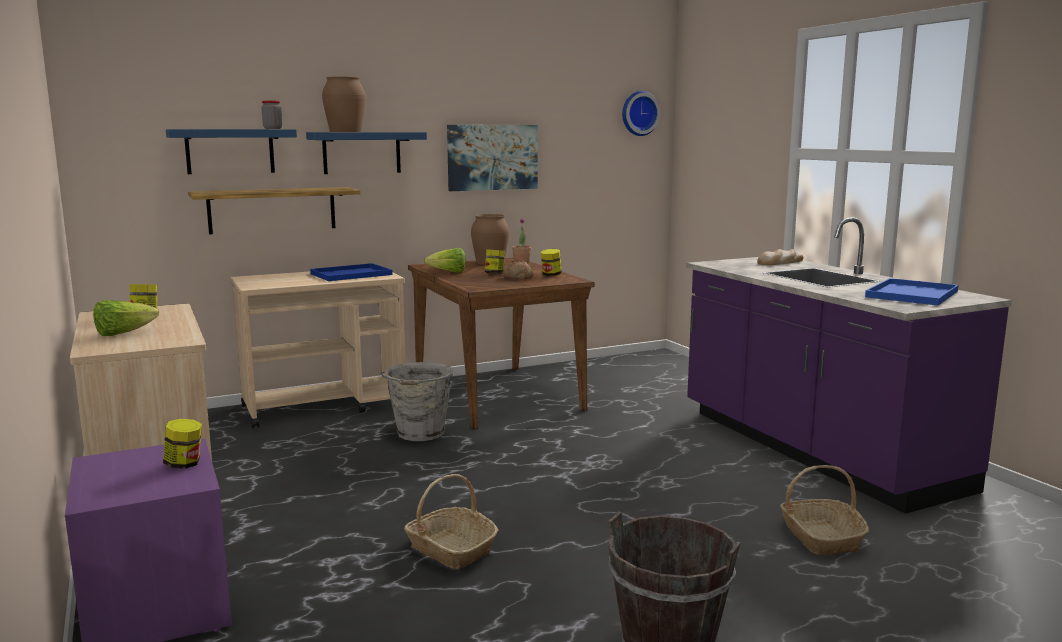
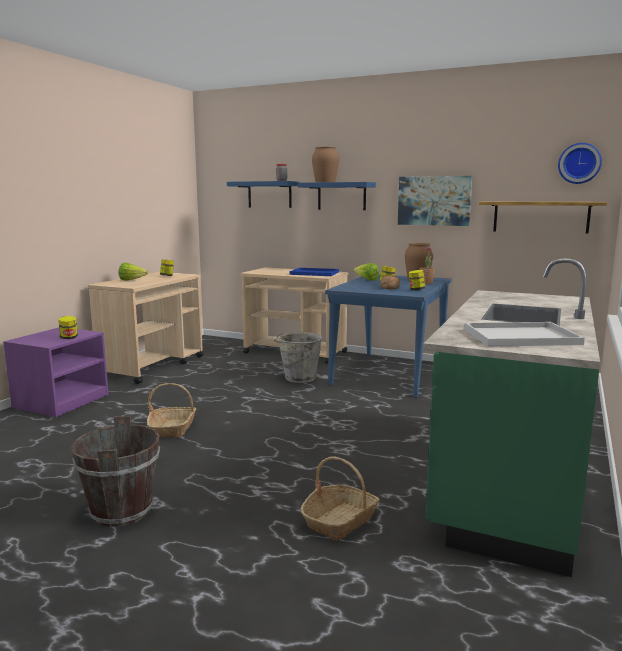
camera: 50 degrees right, 0 degrees up
(272, 210) = (289, 230): shelf -> shelf (540, 217)
(496, 394) = (389, 373): brown dining table -> blue dining table
(780, 262) = (556, 301): bread -> none
(815, 450) = (508, 480): purple counter -> green counter
(912, 294) = (519, 337): blue tray -> white tray

